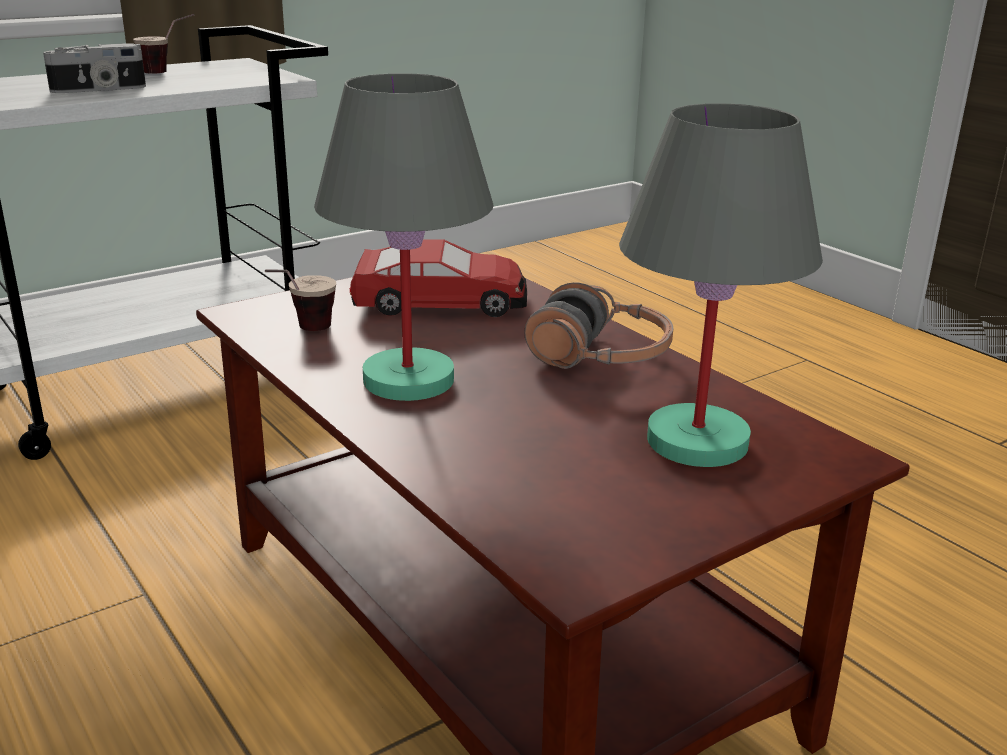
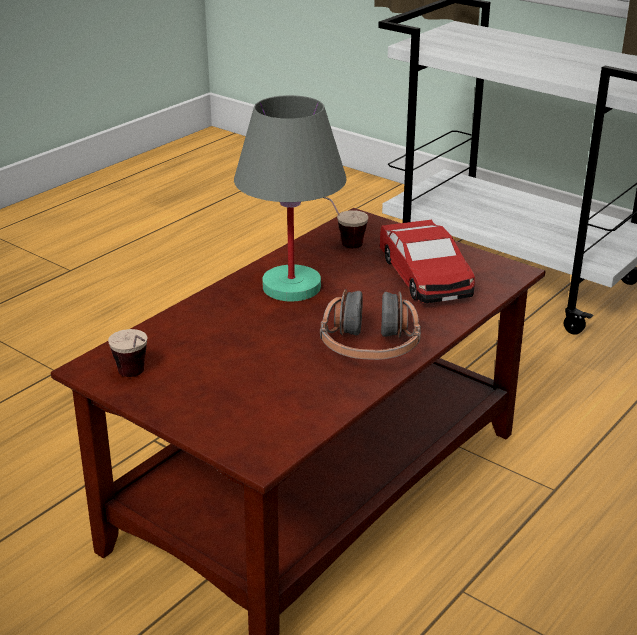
camera: 75 degrees right, 5 degrees up
(99, 89) = (512, 59): camera -> none
(169, 72) = (596, 60): cup -> cup (137, 378)
(698, 440) = (258, 395): grey table lamp -> none

